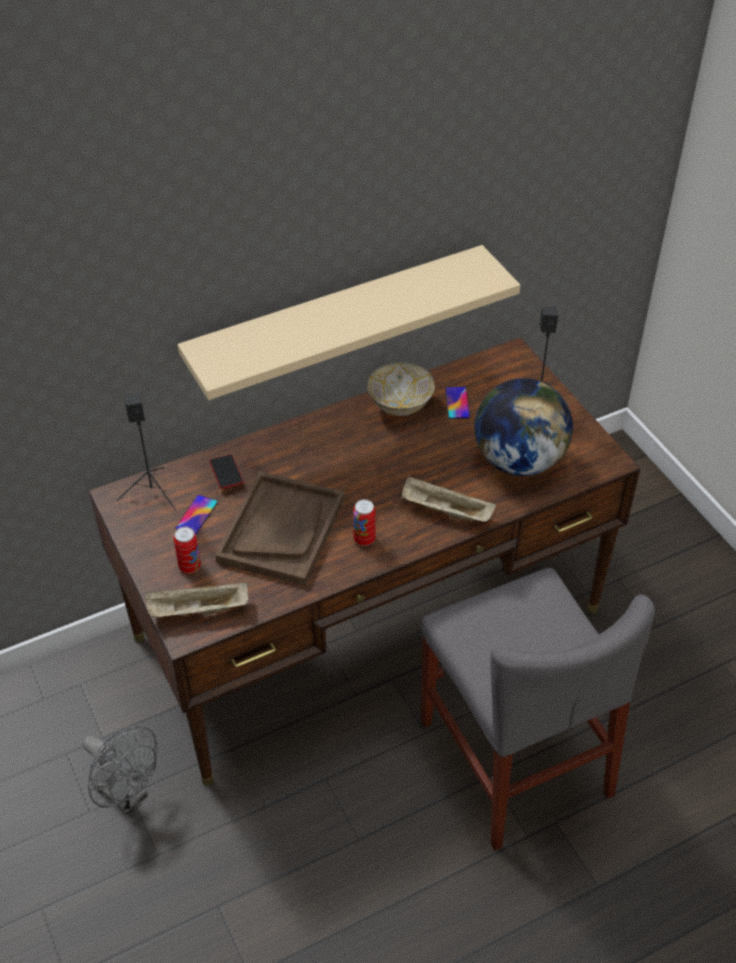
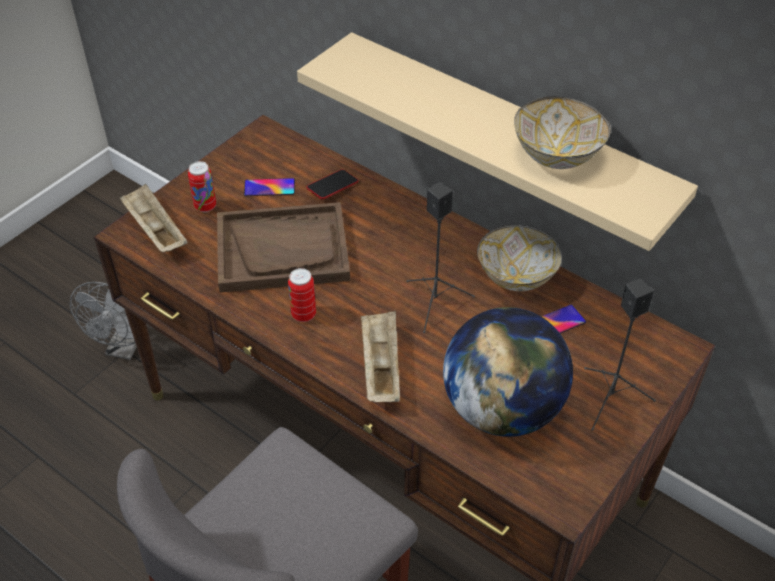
camera: 65 degrees right, 0 degrees up
(152, 491) = (282, 150): black speaker -> black speaker (435, 302)
(413, 292) = (557, 156): none -> bowl

